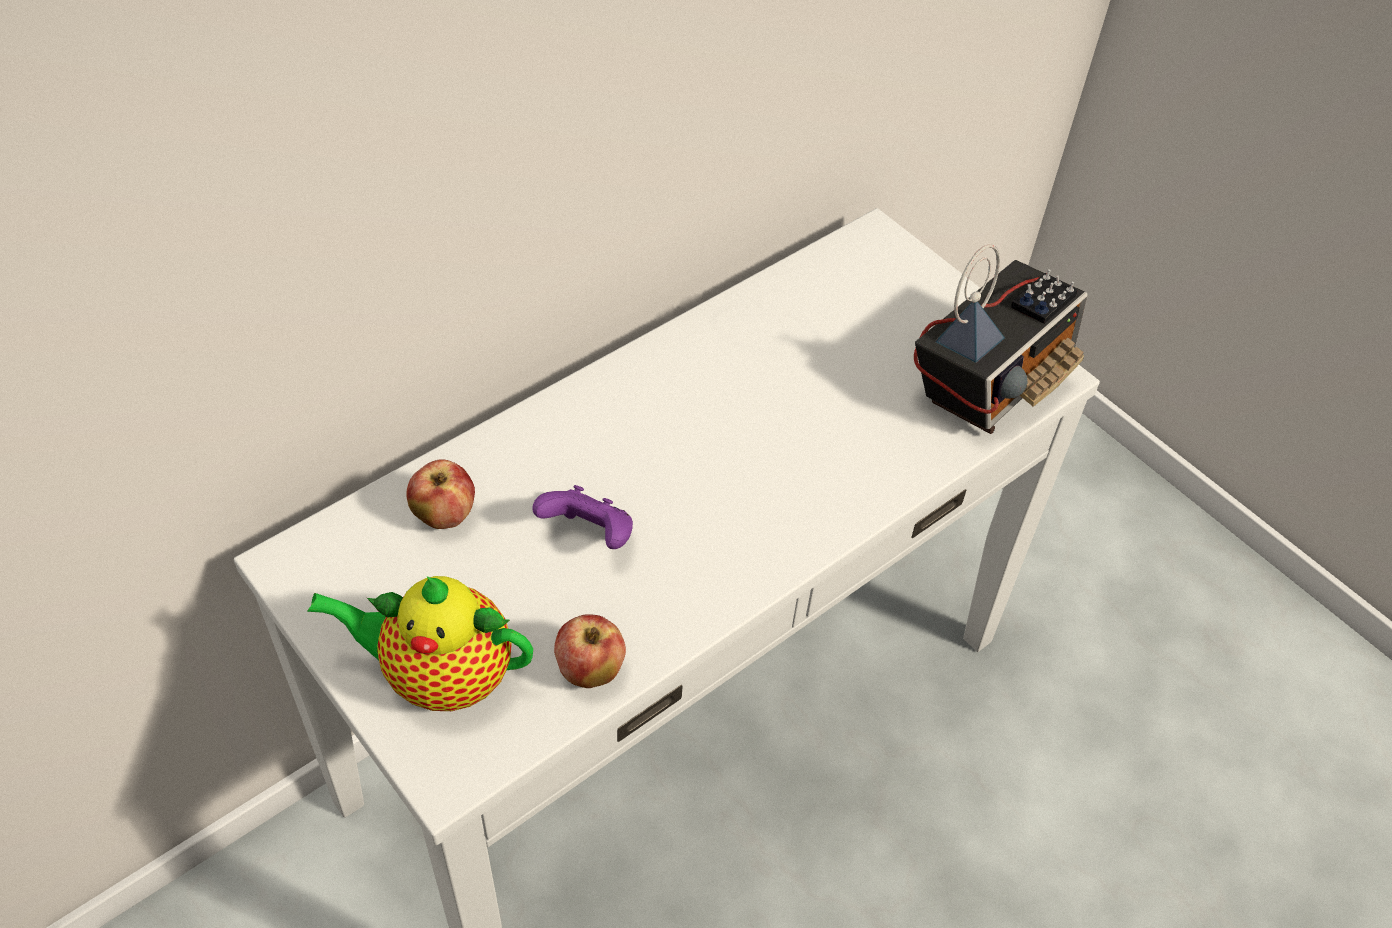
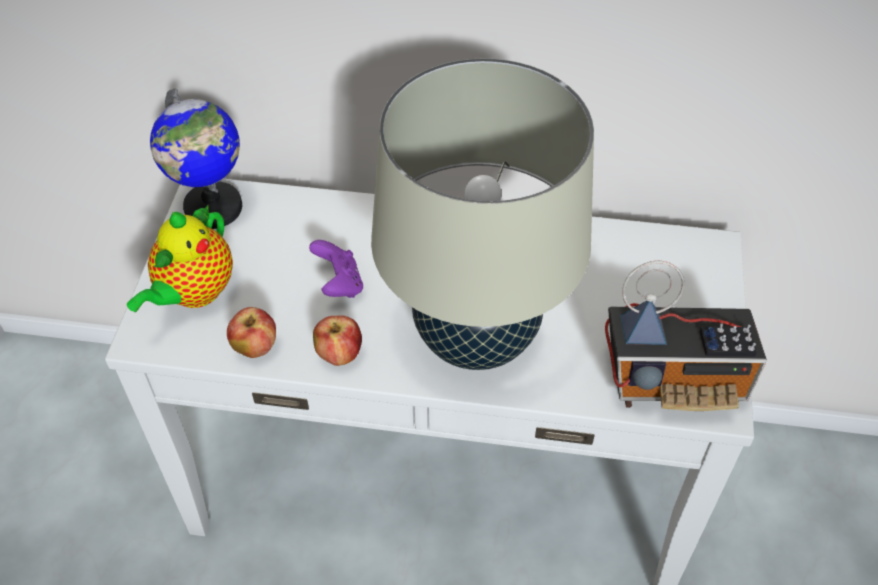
camera: 50 degrees right, 0 degrees up
(330, 568) = (213, 208): none -> globe
(440, 675) = (194, 293): teapot -> teapot turned 120 degrees counterclockwise
(444, 515) = (288, 223): apple -> apple (339, 354)
(787, 478) = (476, 337): none -> beige table lamp

